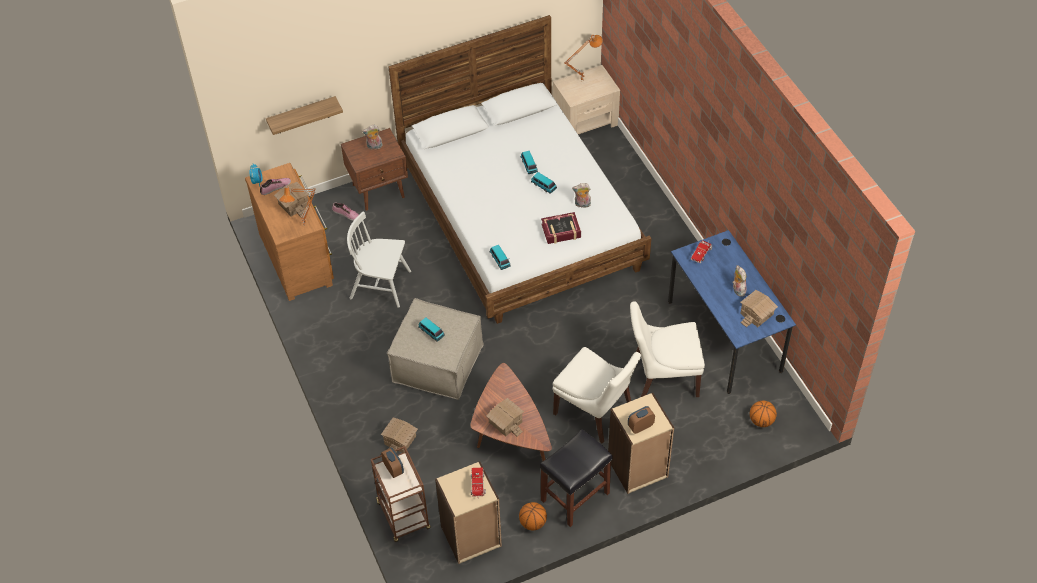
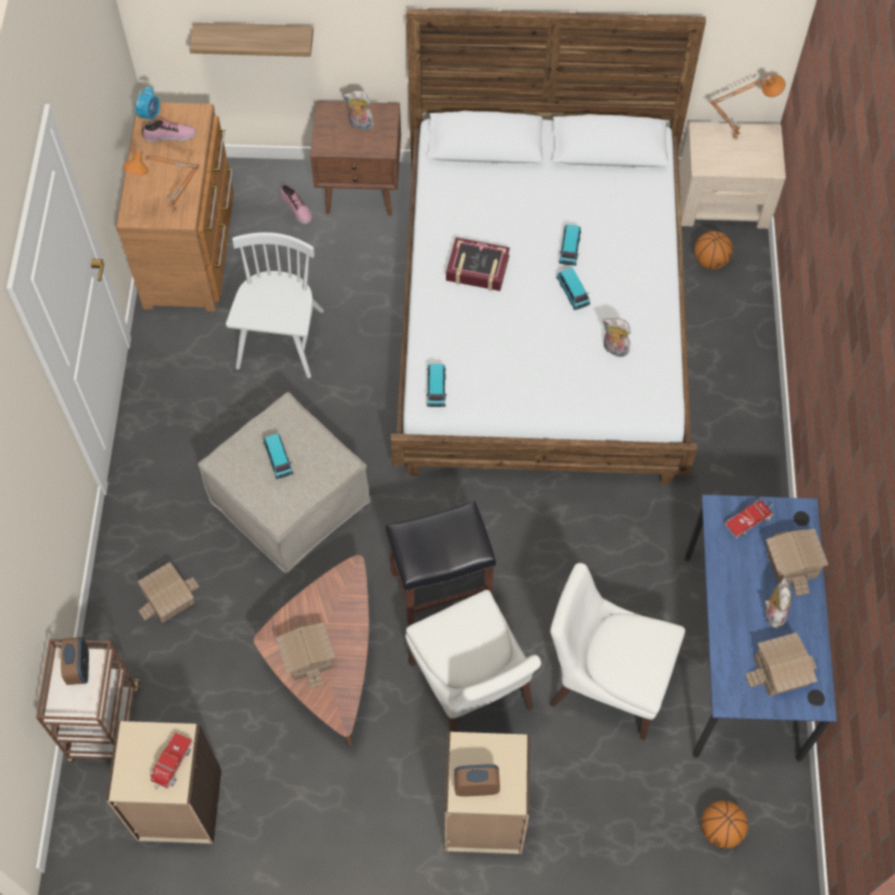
camera: 25 degrees right, 10 degrees up
(293, 205) = (177, 174): toy house -> toy house (790, 564)
(381, 285) = (281, 340): white chair -> white chair turned 60 degrees clockwise
(533, 523) = (279, 829): basketball -> basketball (710, 261)
(561, 231) = (556, 380): book -> book (477, 269)
(574, 497) = (363, 817): black stool -> black stool (439, 589)

